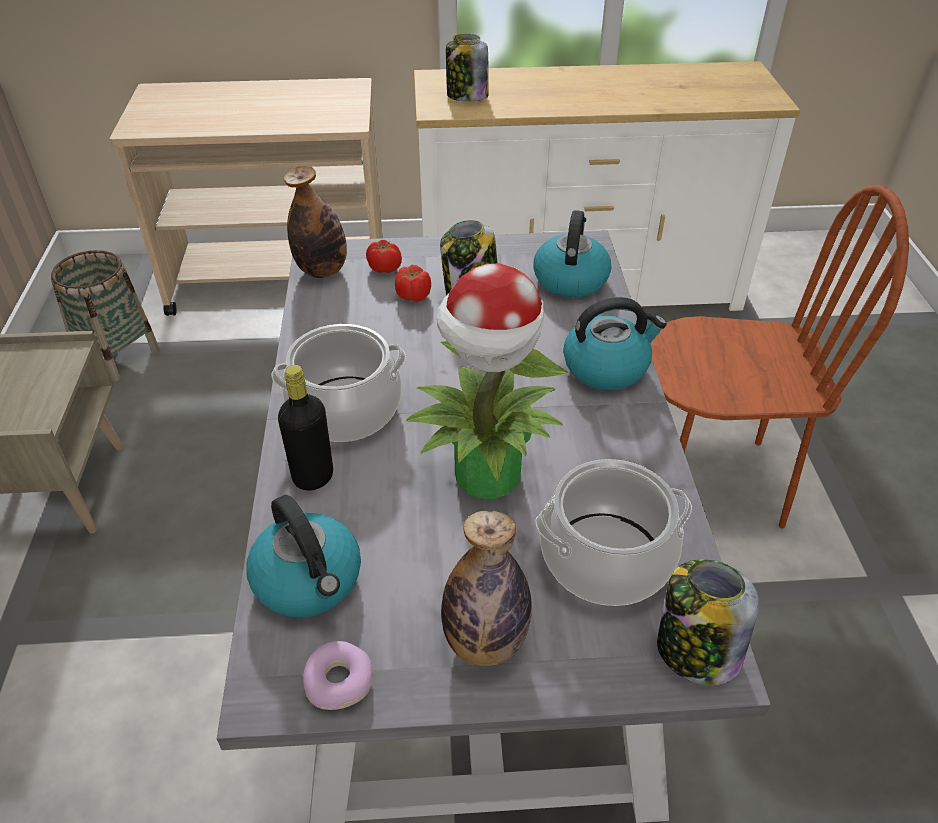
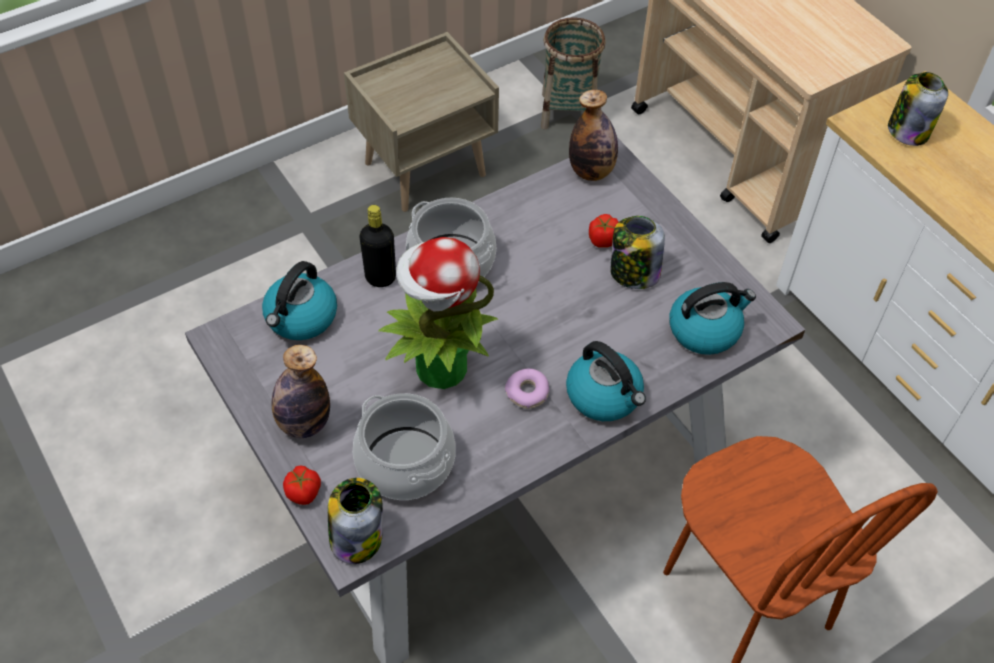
camera: 60 degrees right, 10 degrees up
(339, 681) = (243, 366): donut -> donut (527, 393)
(384, 268) = (623, 206): tomato -> tomato (304, 492)

